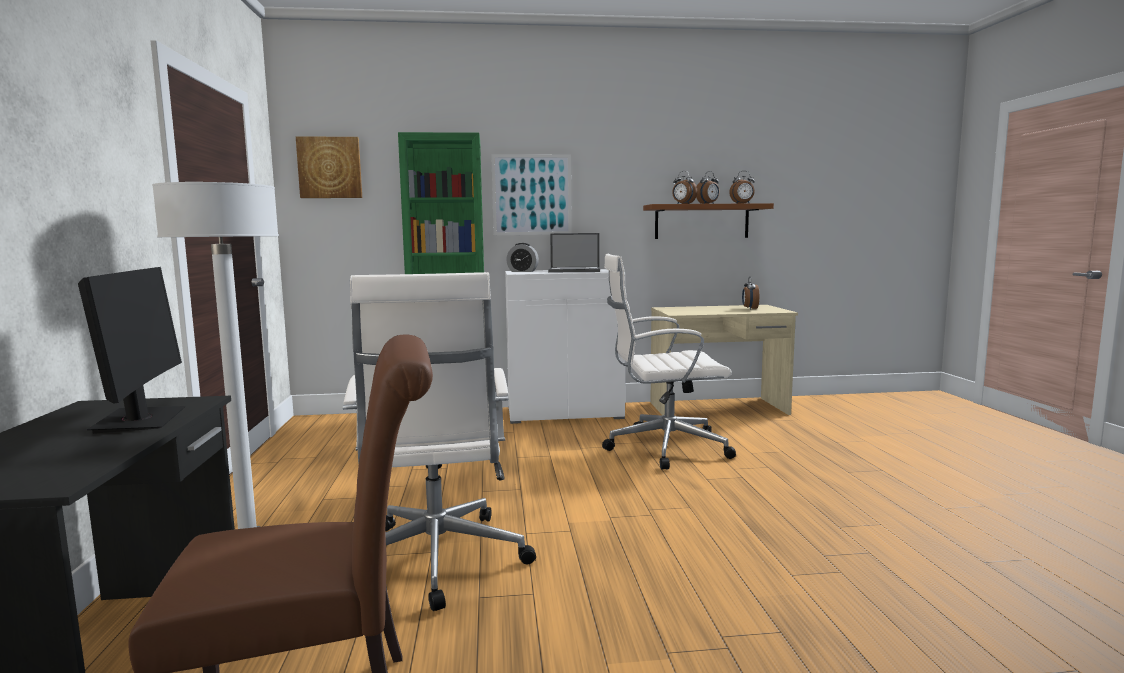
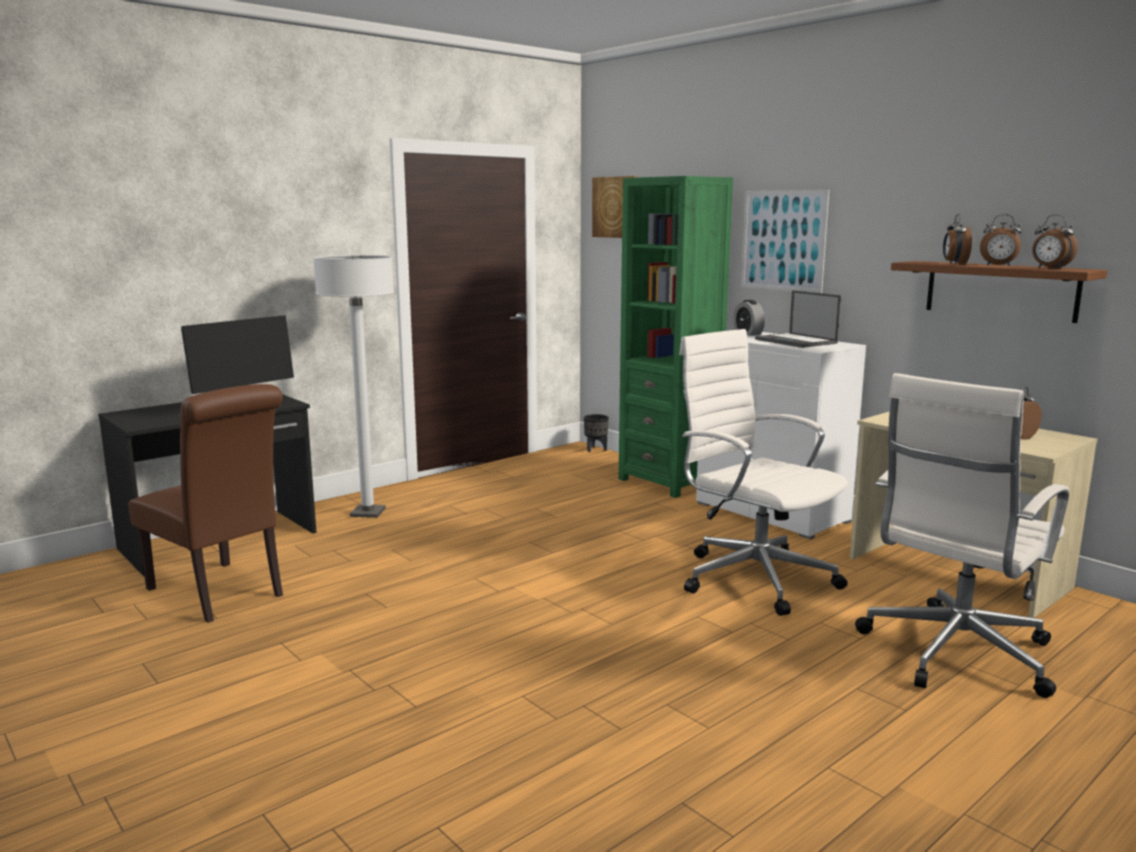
camera: 55 degrees right, 5 degrees up
(329, 417) = (595, 450): none -> black planter
(436, 561) = (399, 566): white office chair -> white office chair (954, 654)

